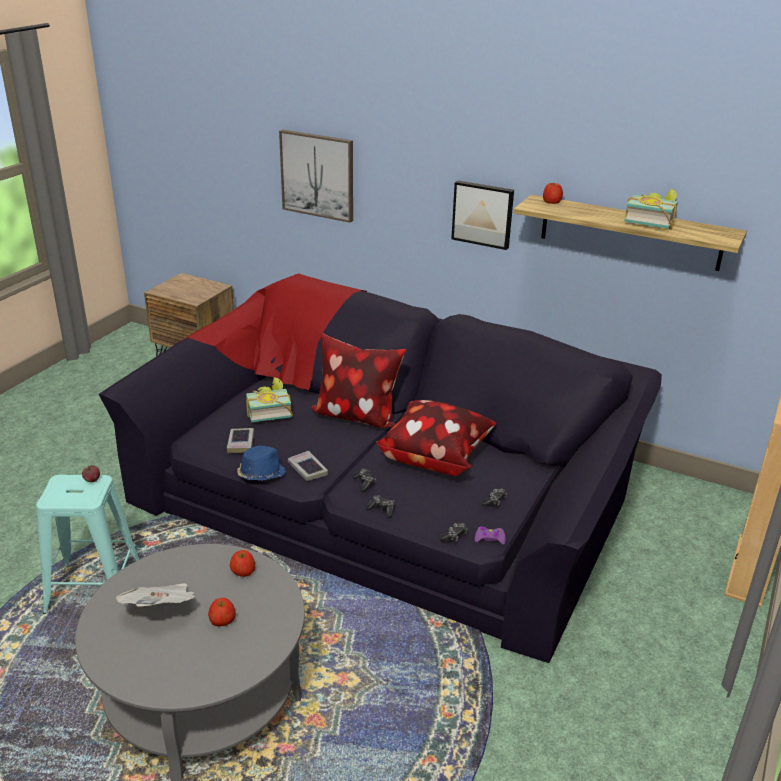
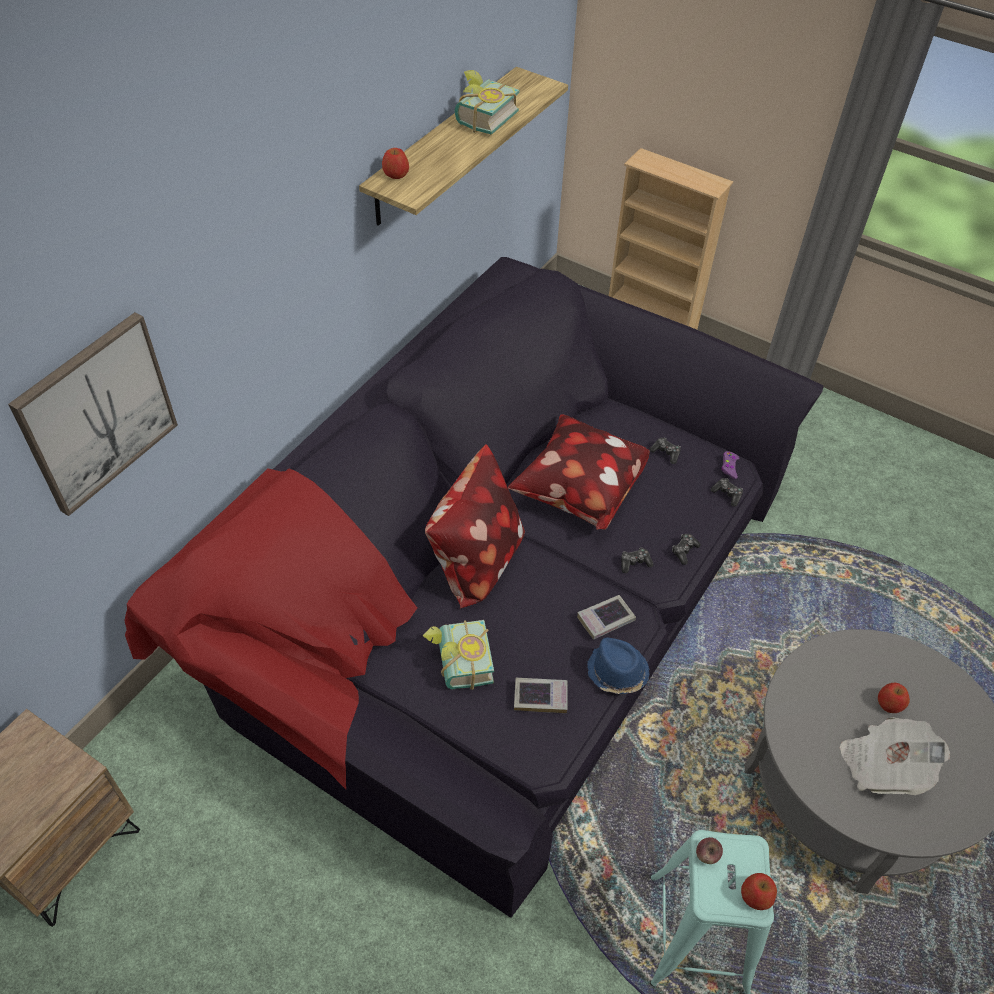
camera: 85 degrees left, 20 degrees up
(243, 571) = (810, 685): apple -> apple (756, 896)
(483, 214) = (318, 254): picture -> none

